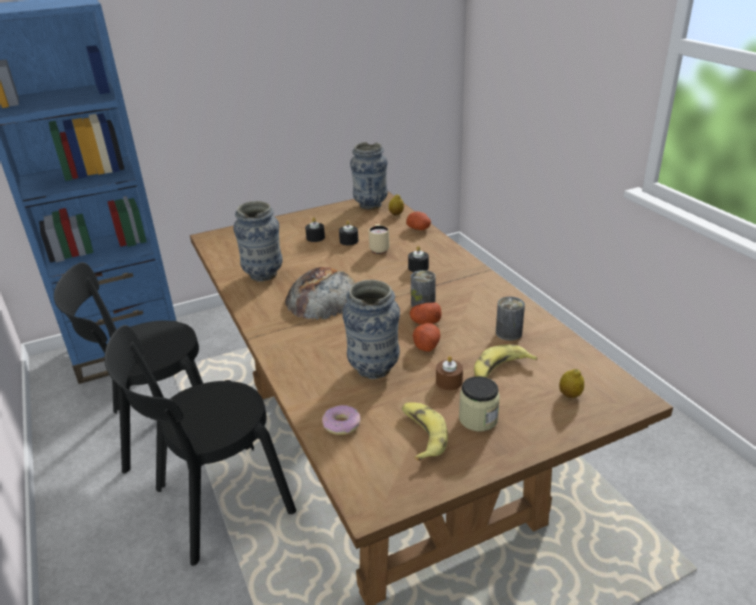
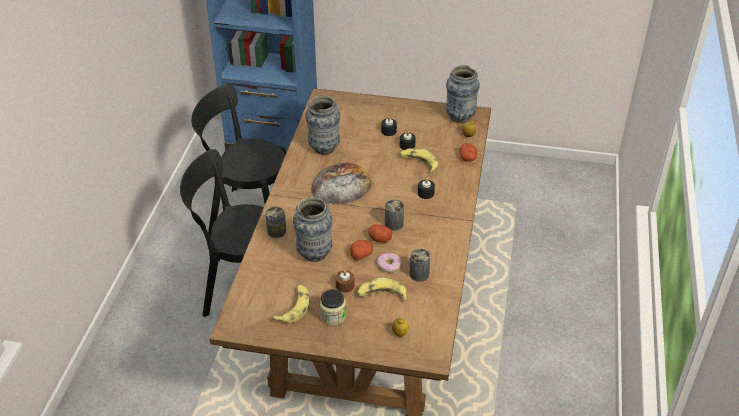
camera: 35 degrees right, 10 degrees up
(300, 369) = (276, 231): none -> can
(341, 424) = (262, 278): donut -> donut (389, 265)
(379, 249) = (419, 163): beige mug -> banana

